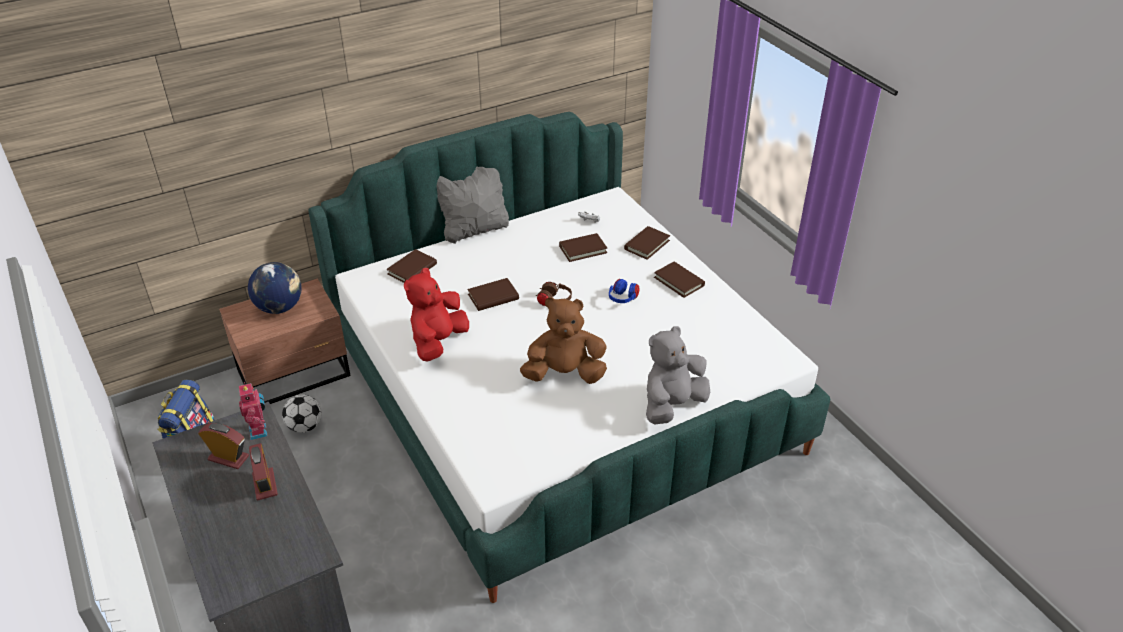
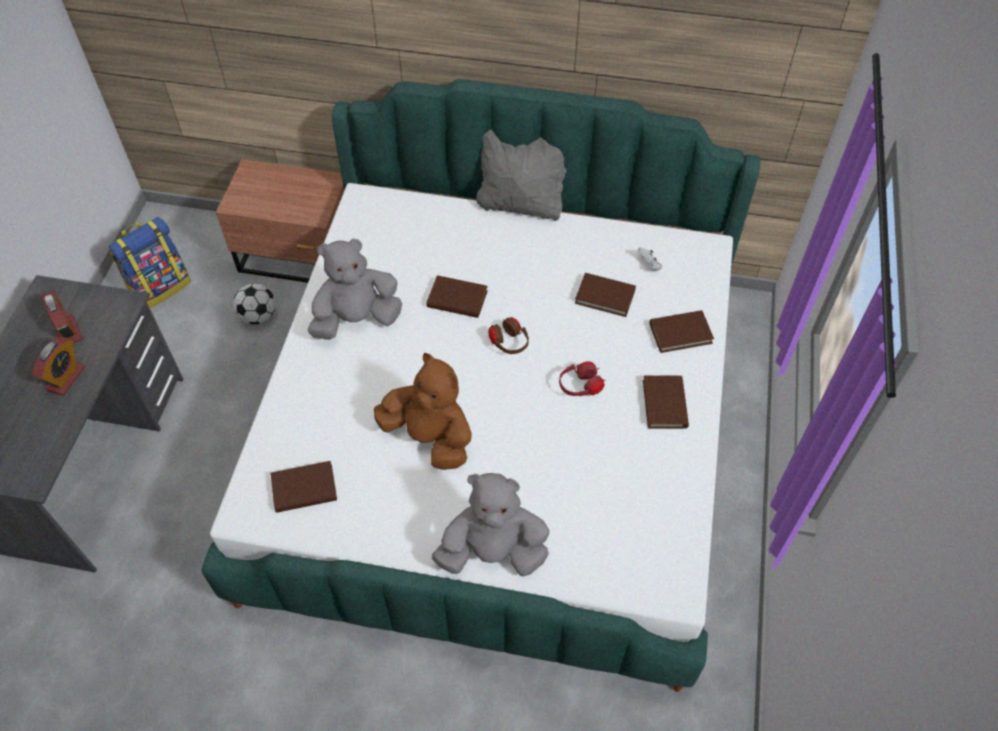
camera: 40 degrees right, 15 degrees up
(259, 431) = (113, 319): toy robot -> none
(280, 307) = (287, 188): globe -> none
(412, 269) = (417, 218): brown book -> brown book (304, 489)
(438, 342) = (356, 319): red plush toy -> grey plush toy
(623, 299) = (580, 387): blue headphones -> red headphones

